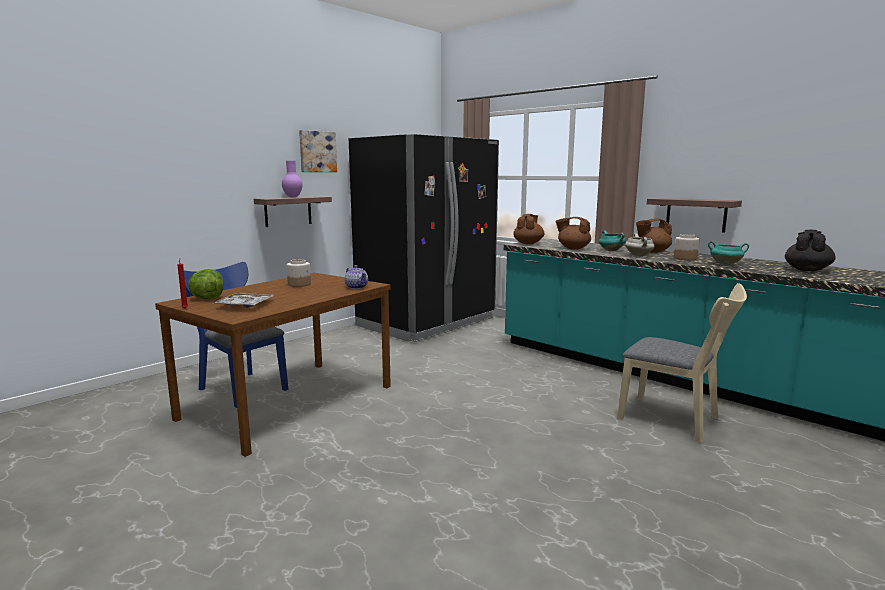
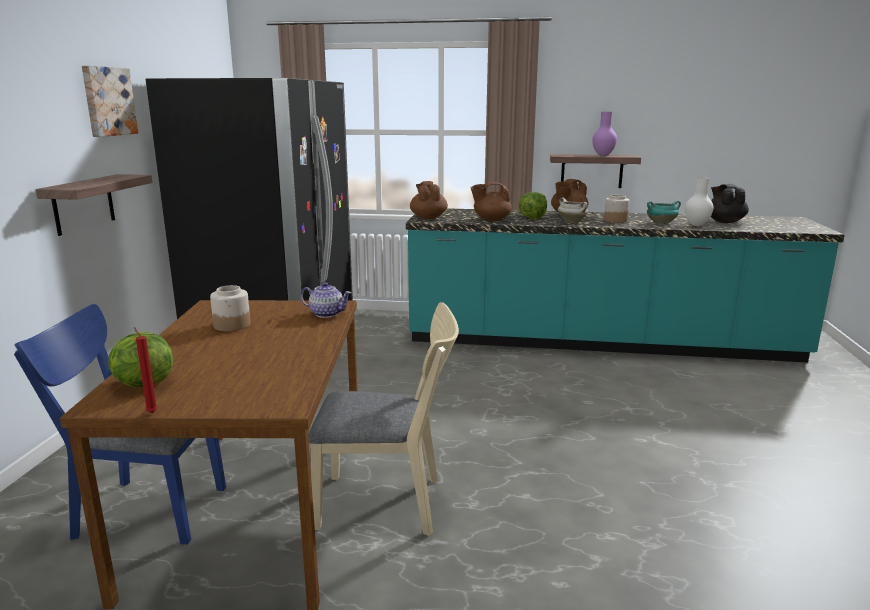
camera: 35 degrees left, 5 degrees up
(245, 305) = (241, 381): tray -> none
(293, 197) = (96, 180): purple vase -> purple vase (603, 155)
(610, 250) = (532, 218): turquoise cooking pot -> lettuce
(675, 420) = (662, 387): beige chair -> beige chair (390, 503)
(761, 269) = (696, 225): none -> white vase

